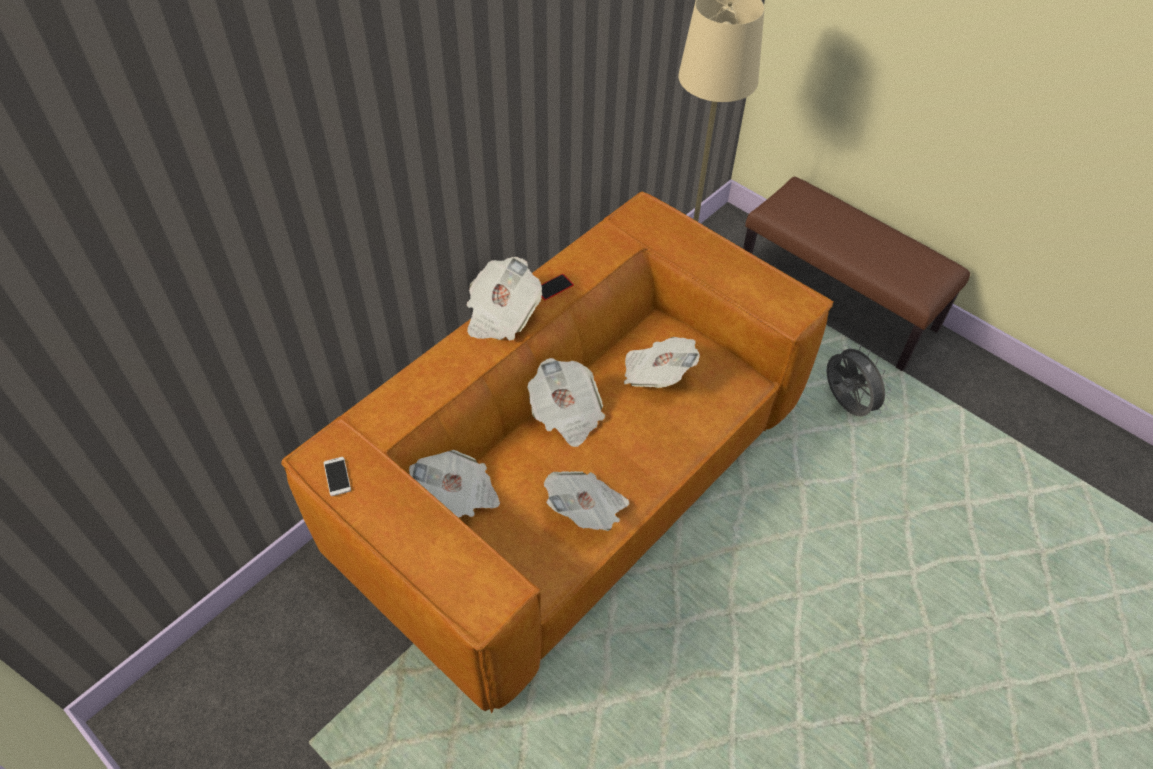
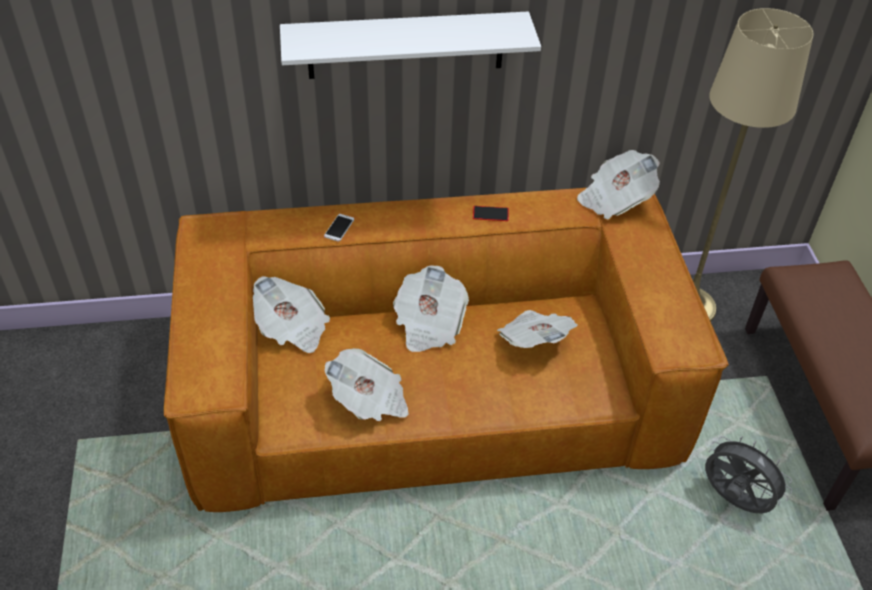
camera: 40 degrees right, 5 degrees down
(337, 476) = (200, 247): phone -> phone (339, 228)
(445, 167) = (405, 45): none -> white shelf
(501, 315) = (427, 210): newspaper -> newspaper (615, 199)
(845, 405) = (733, 500): grey fan -> grey fan turned 60 degrees counterclockwise

